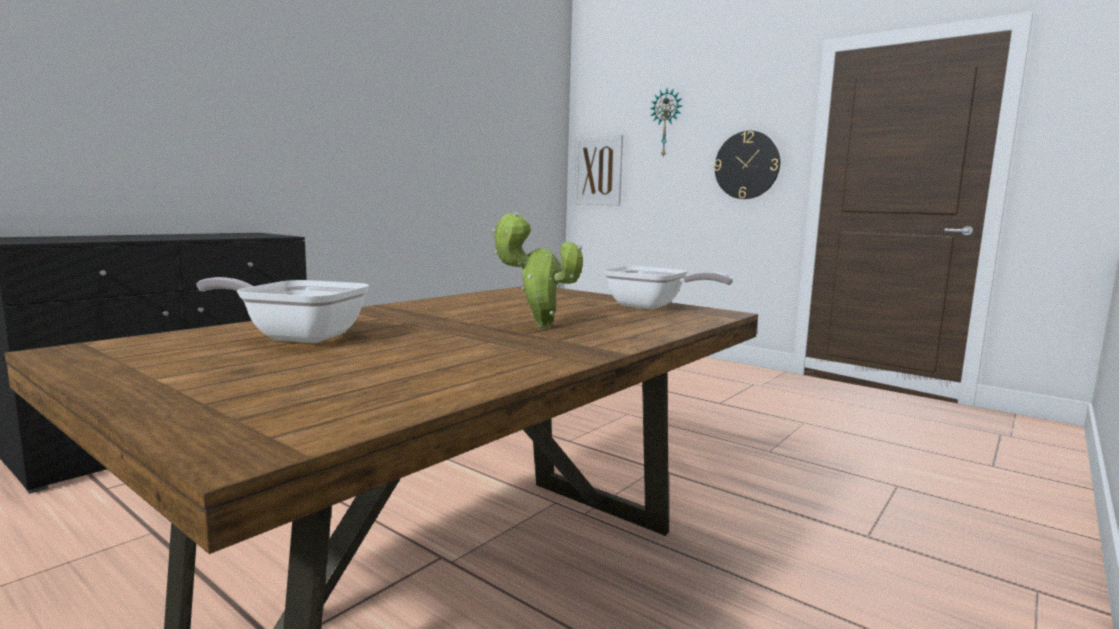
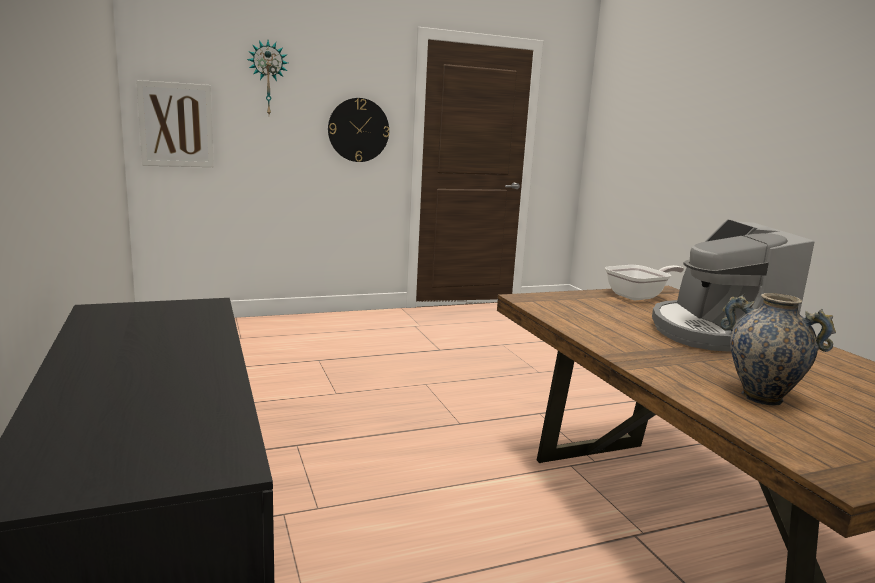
camera: 60 degrees left, 5 degrees up
(297, 336) = (761, 397): frying pan -> vase
(538, 326) = (714, 333): potted plant -> coffee machine

